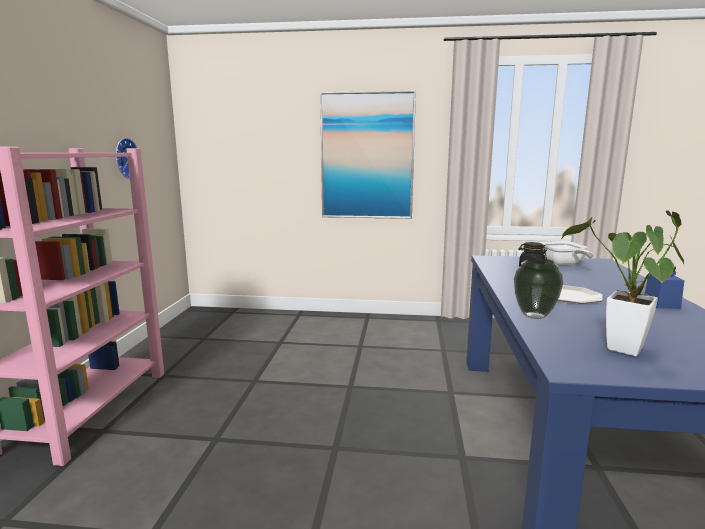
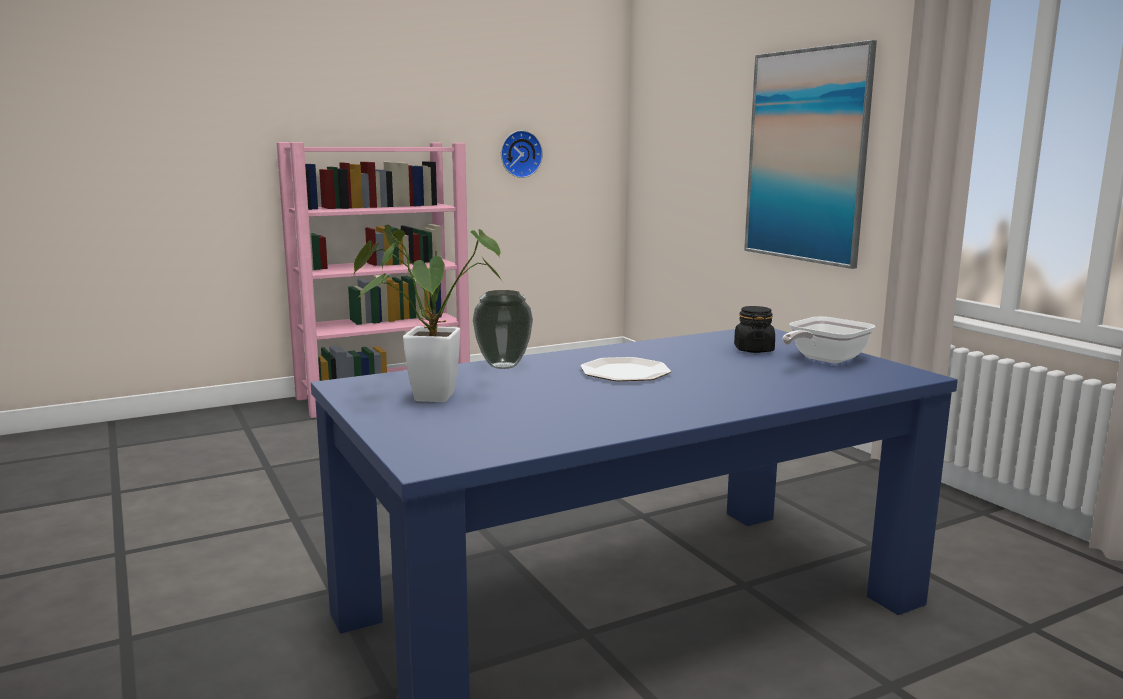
camera: 55 degrees right, 0 degrees up
(661, 304) = (674, 407): blue jar -> none

